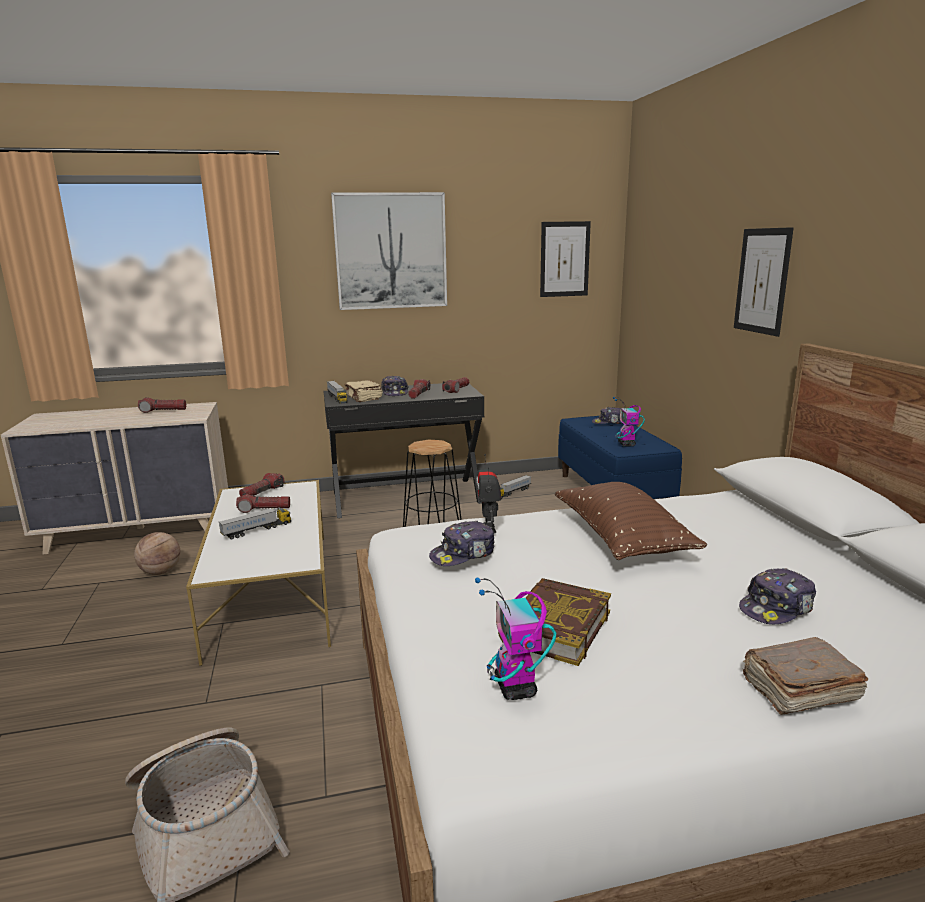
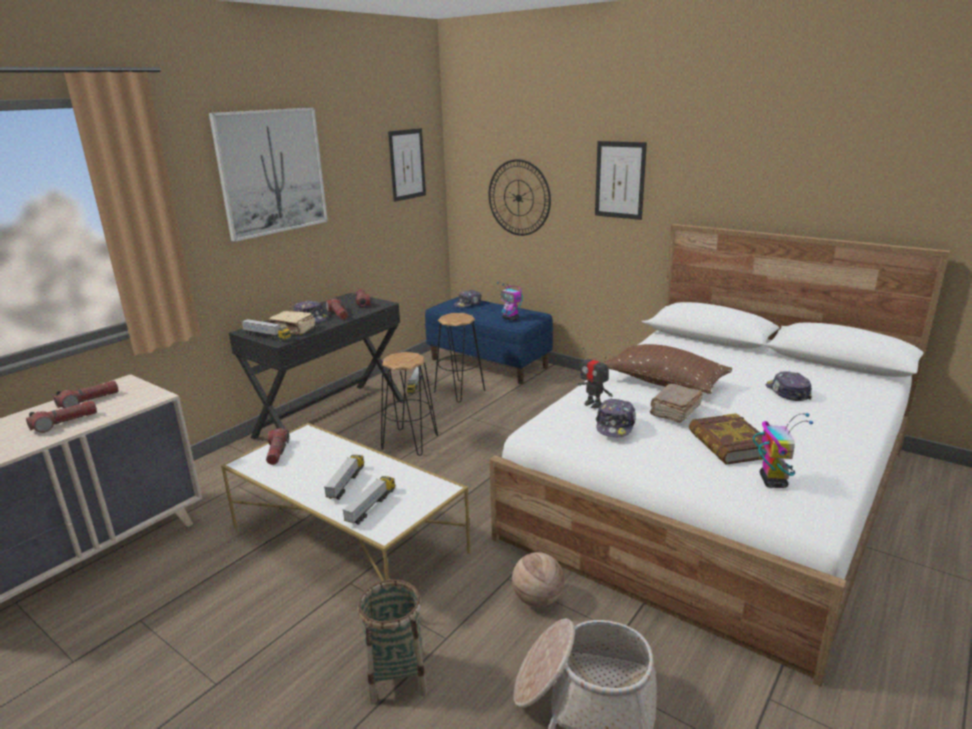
camera: 40 degrees left, 5 degrees up
(135, 708) = (397, 677): none -> basket
(160, 572) = (197, 578): basketball -> basketball (537, 600)
(237, 553) = (371, 506): none -> toy truck
(264, 509) = (312, 465): flashlight -> flashlight (64, 423)
(515, 688) = (772, 481): toy robot -> toy robot turned 120 degrees counterclockwise
(544, 510) = (460, 391): none -> black stool
(672, 303) = (518, 198): none -> wall clock
(777, 608) = (787, 392): cap -> cap turned 150 degrees clockwise
(798, 690) = (855, 426): brown book -> brown book (674, 411)

